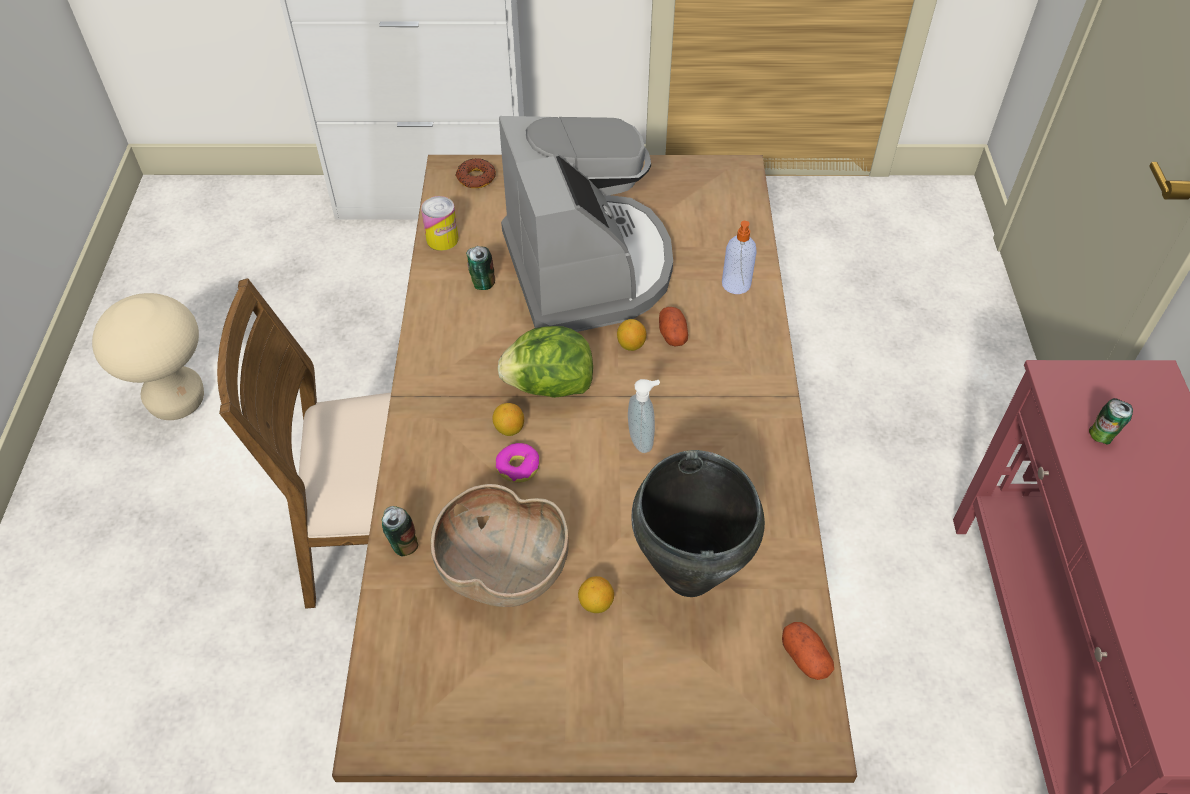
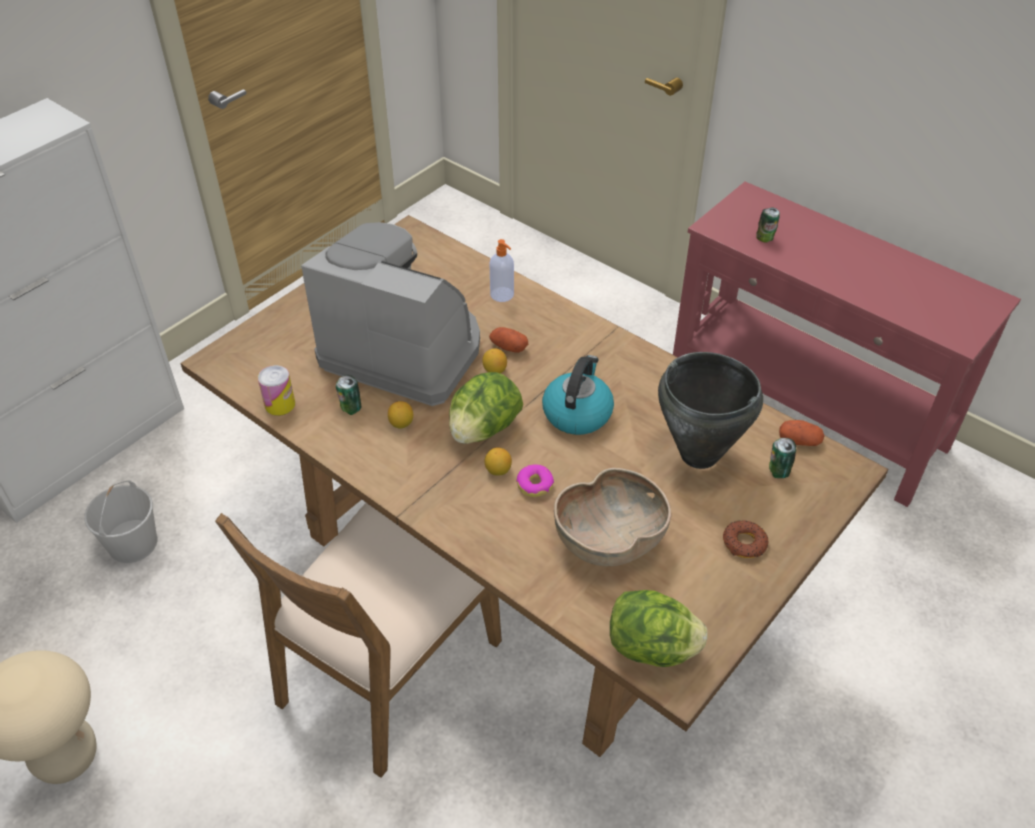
camera: 50 degrees left, 5 degrees down
(377, 292) = (133, 542): none -> white bucket
(399, 688) = (652, 648): none -> lettuce
(403, 544) = (537, 582): can -> can (778, 472)
(476, 178) = (242, 352): donut -> donut (744, 543)
(596, 603) = (679, 510): lemon -> lemon (401, 424)
(642, 440) = (577, 413): soap dispenser -> kettle

